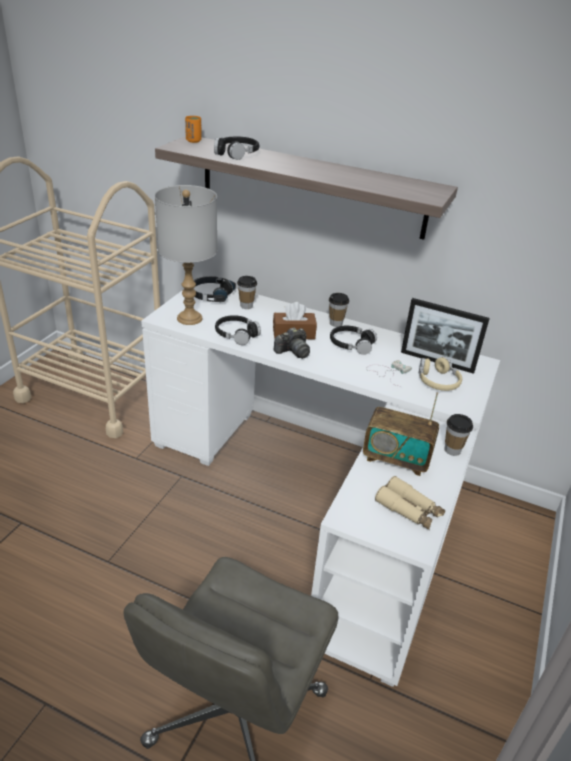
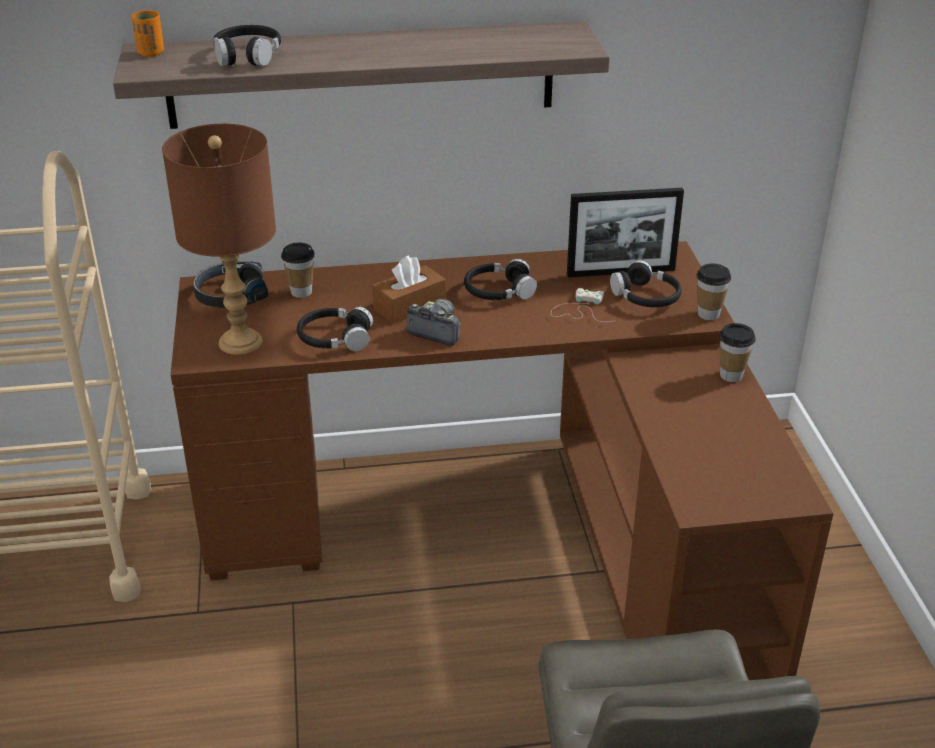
camera: 30 degrees left, 0 degrees up
(190, 318) = (241, 342): grey table lamp -> brown table lamp
(293, 352) = (436, 331): camera -> camera turned 90 degrees counterclockwise
(321, 496) = (509, 534): white desk -> brown desk
(336, 323) = (449, 270): cup -> cup (708, 314)
(396, 458) = (683, 413): radio -> none
(409, 510) = (753, 465): beige binoculars -> none
(437, 381) = (646, 297): beige headphones -> black headphones

